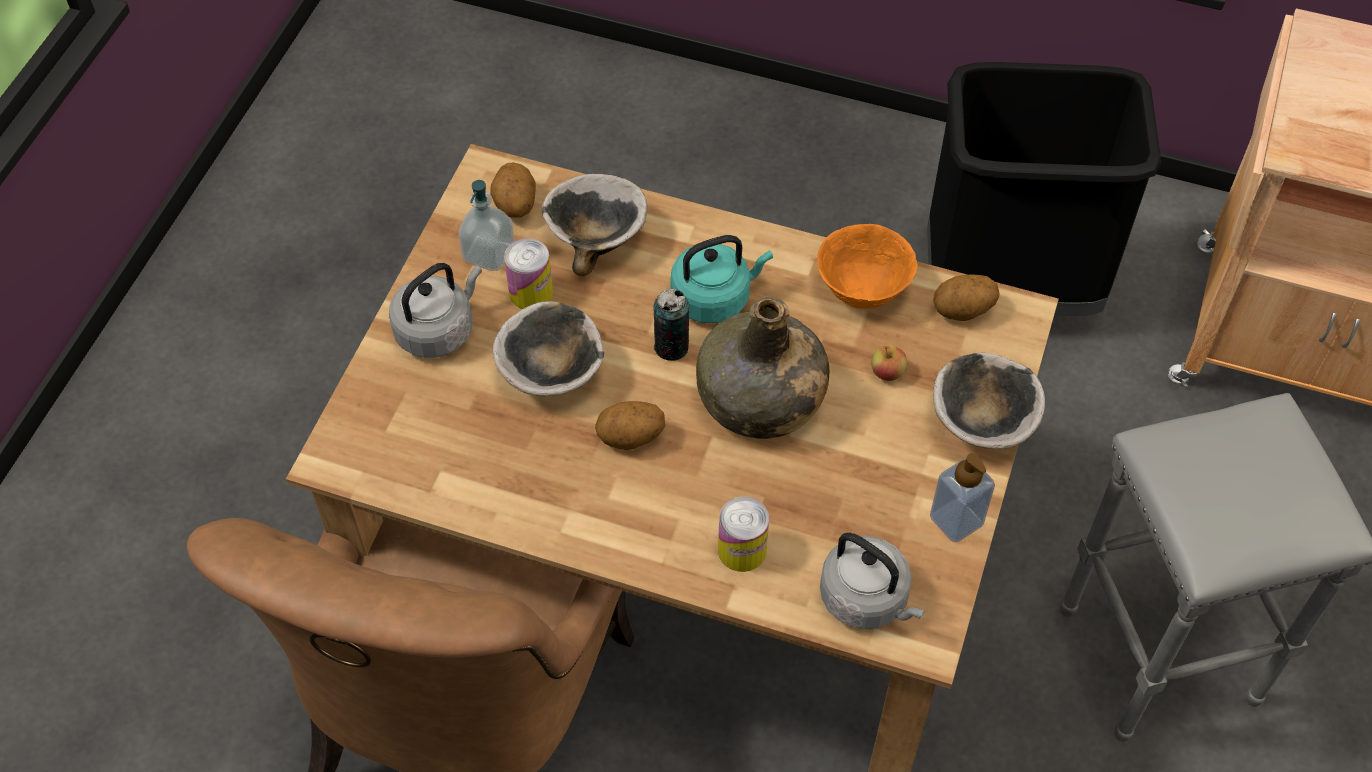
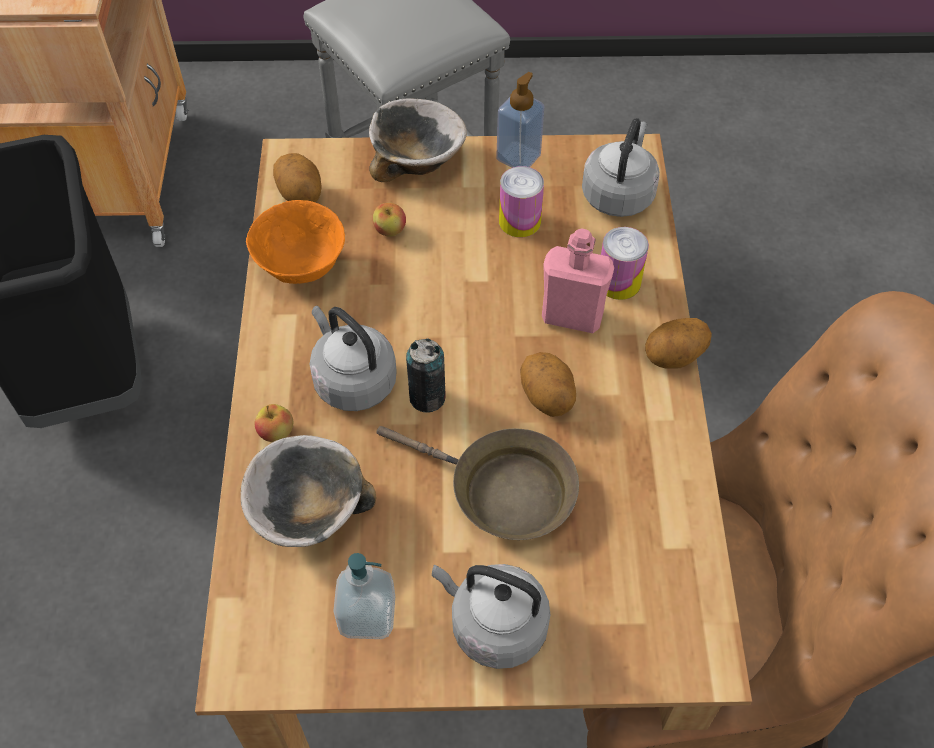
camera: 110 degrees left, 0 degrees up
(514, 205) = (284, 616): potato -> potato (674, 357)
(531, 292) = (406, 550): can -> can (519, 221)
(552, 373) = (502, 491): bowl -> brown frying pan
(683, 234) = (276, 433): none -> apple
(715, 298) = (352, 380): turquoise kettle -> grey kettle
(715, 492) = (572, 316): none -> pink bottle
(760, 400) = (459, 311): green bottle -> none

